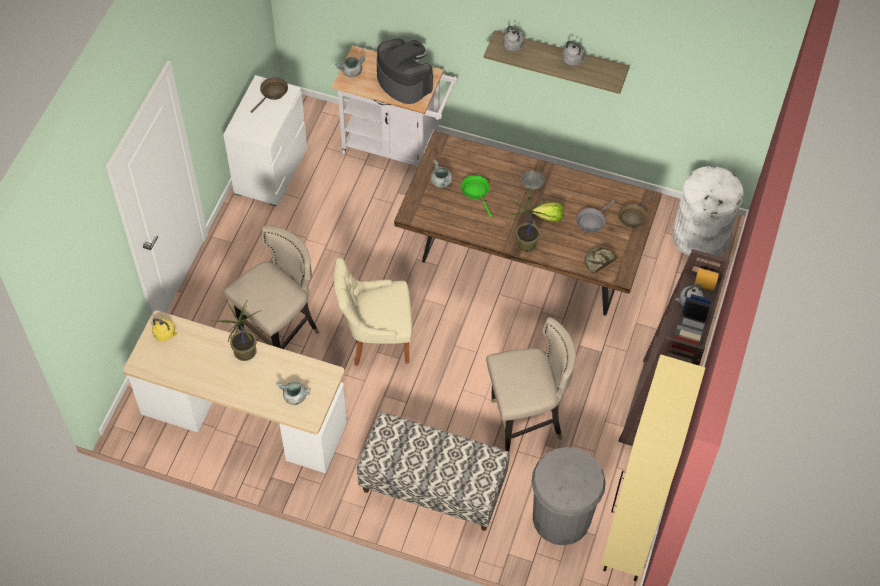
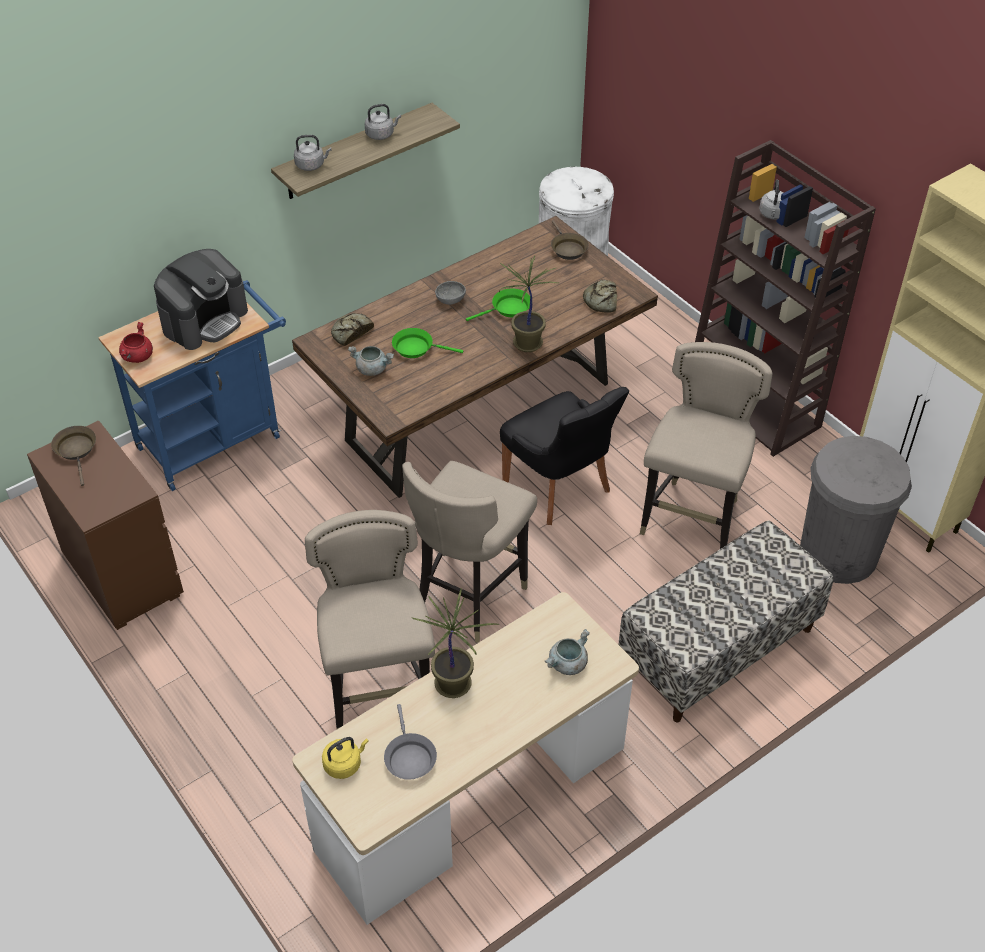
camera: 55 degrees left, 10 degrees down
(271, 170) = (122, 573): white dresser -> brown dresser
(351, 72) = (138, 357): grey cooking pot -> red cooking pot
(376, 339) = (468, 596): beige chair -> beige stool
(396, 147) = (216, 438): white cart -> blue cart
(404, 81) = (205, 320): coffee machine -> coffee machine turned 135 degrees clockwise
(463, 153) = (351, 332): none -> bread
(495, 338) = (560, 488): none -> black chair
(549, 217) = (508, 309): lettuce -> green frying pan
(592, 221) = (544, 280): grey frying pan -> grey frying pan (409, 757)

